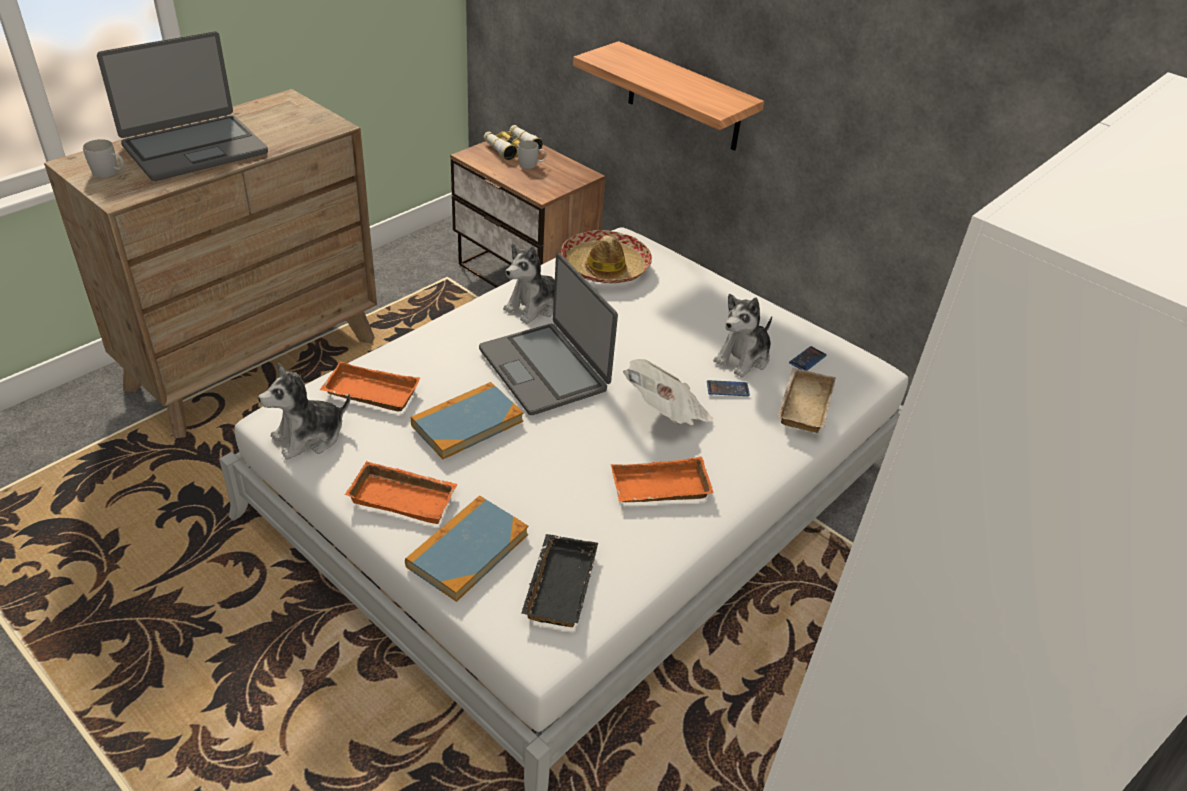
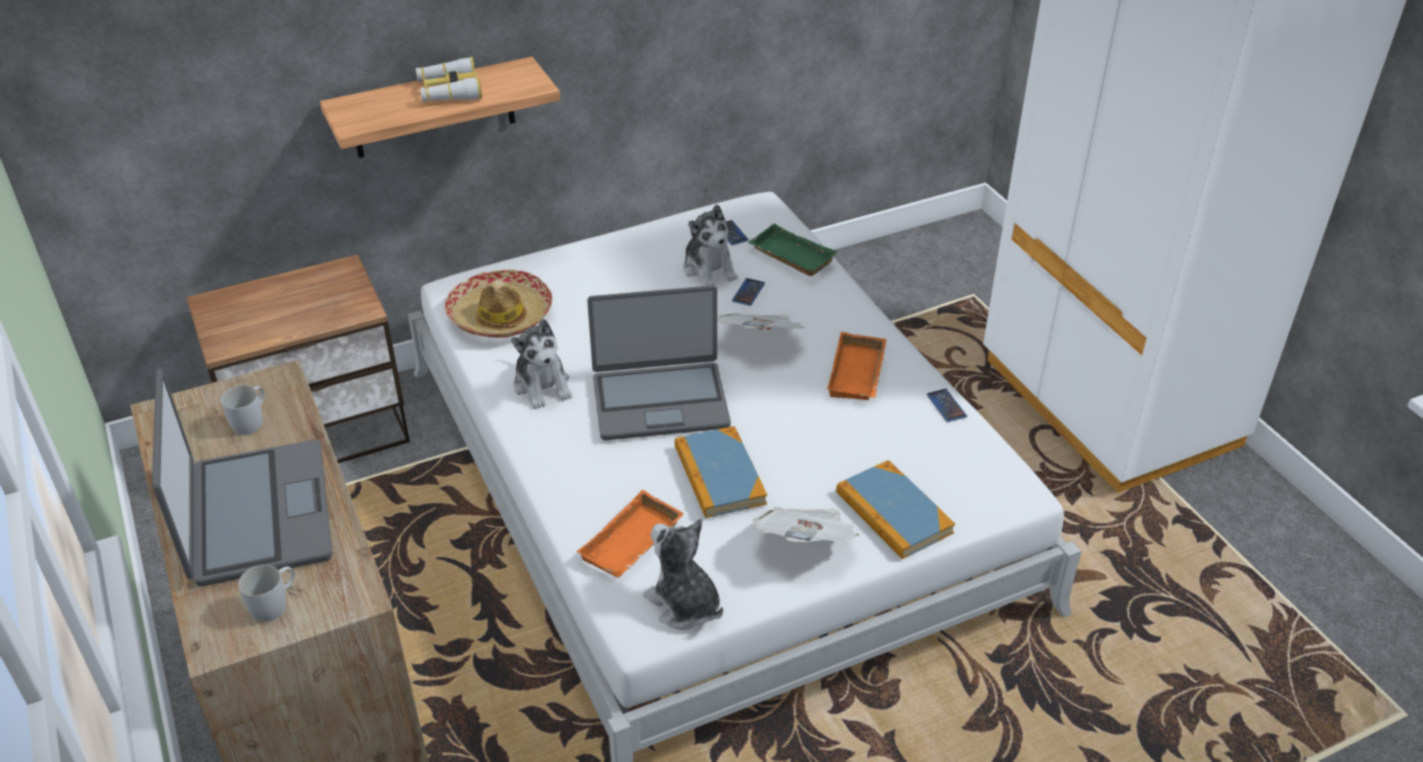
camera: 65 degrees left, 0 degrees up
(309, 437) = (684, 605): plush toy -> plush toy turned 150 degrees clockwise
(405, 497) = (807, 543): orange tray -> newspaper
(511, 148) = (233, 309): binoculars -> binoculars (449, 91)
(531, 165) = (289, 302): white mug -> white mug (251, 420)
(557, 584) = (951, 465): black tray -> none
(648, 565) = (946, 406): none -> phone
(802, 404) = (789, 256): beige tray -> green tray

